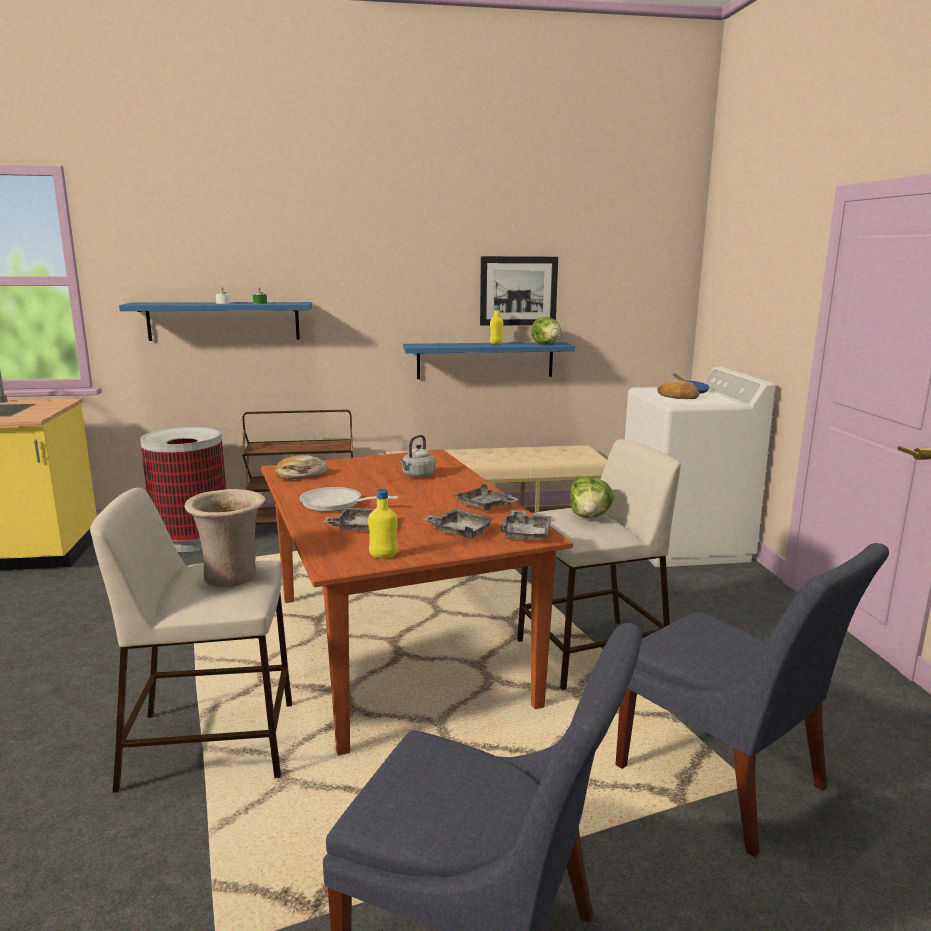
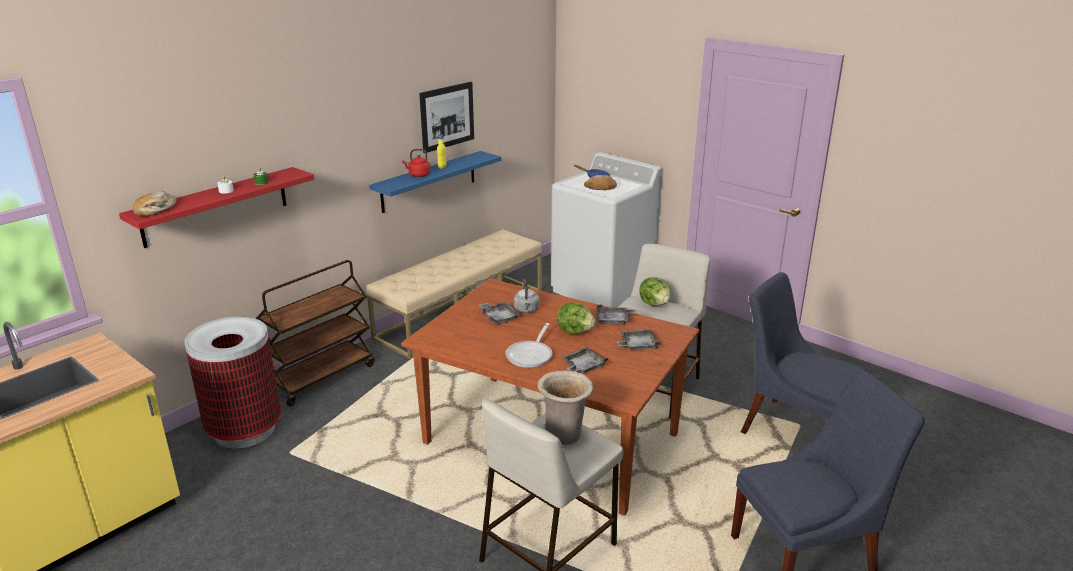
camera: 40 degrees left, 10 degrees up
(223, 321) = (216, 206): blue shelf -> red shelf
(301, 475) = (452, 340): bread -> bread (155, 210)
(336, 504) = (531, 355): frying pan -> frying pan turned 45 degrees counterclockwise
(383, 556) = (636, 380): yellow bottle -> none
(460, 344) = (418, 175): none -> red kettle
(525, 534) = (670, 333): grey tray -> grey tray (499, 317)
(546, 344) = (477, 158): lettuce -> lettuce (575, 331)
(726, 783) = (792, 429): blue chair -> blue chair turned 150 degrees counterclockwise

